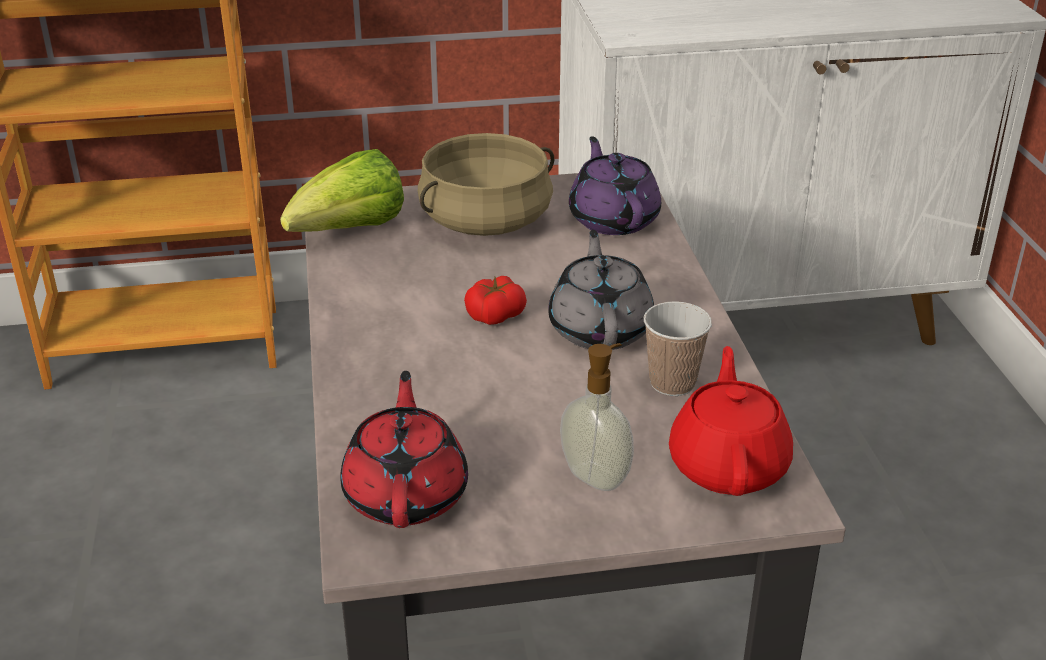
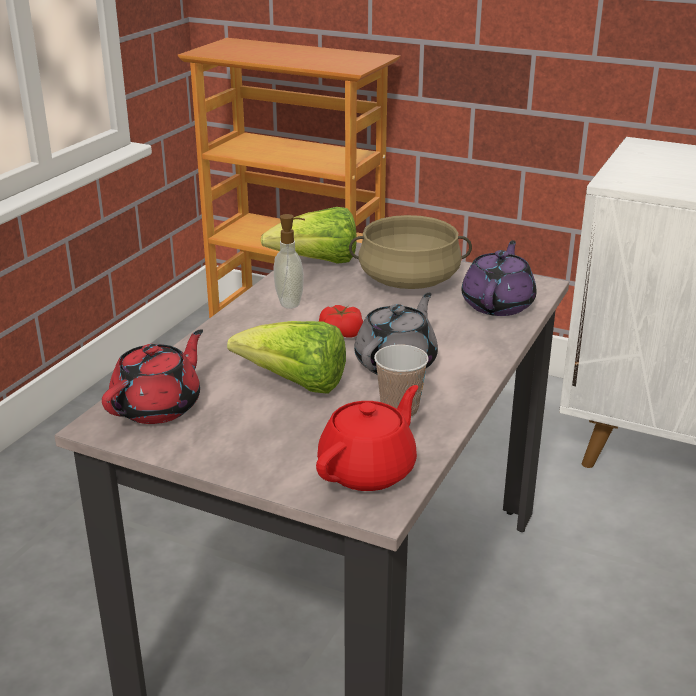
camera: 35 degrees right, 5 degrees down
(527, 398) = (295, 384): none -> lettuce
(596, 476) = (276, 441): soap dispenser -> soap dispenser (291, 302)

